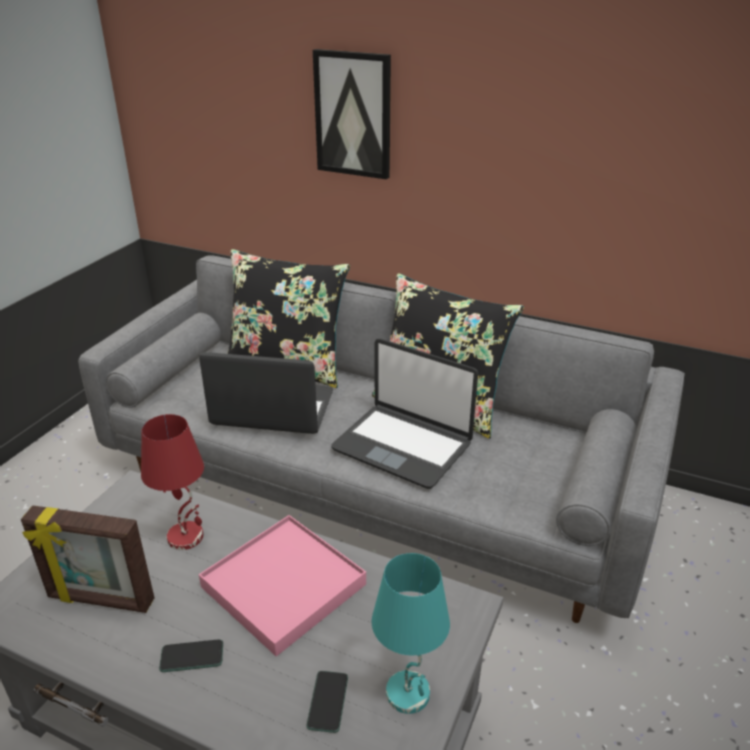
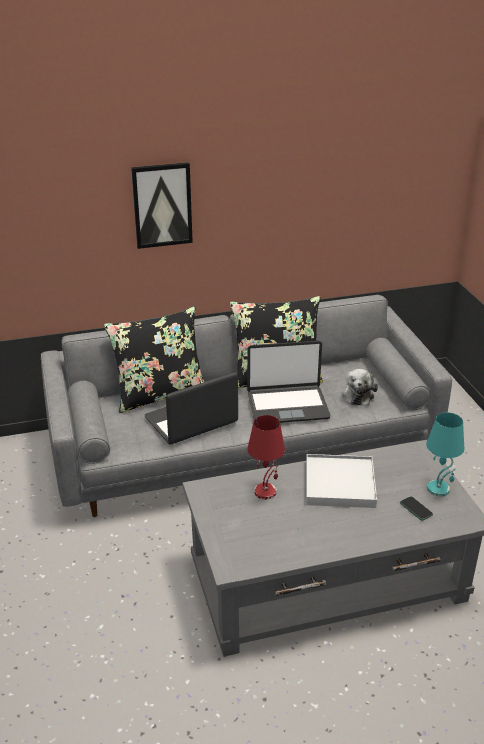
camera: 40 degrees left, 0 degrees up
(100, 600) = (270, 536): picture frame -> none
(192, 656) = (344, 528): phone -> none
(283, 585) = (339, 484): pink tray -> white tray
(517, 478) = (358, 394): none -> plush toy

